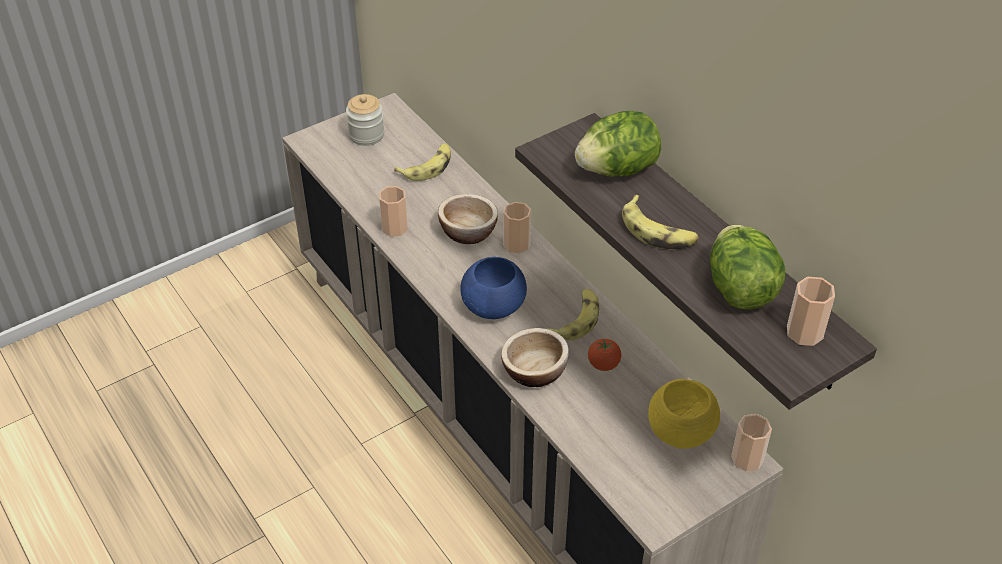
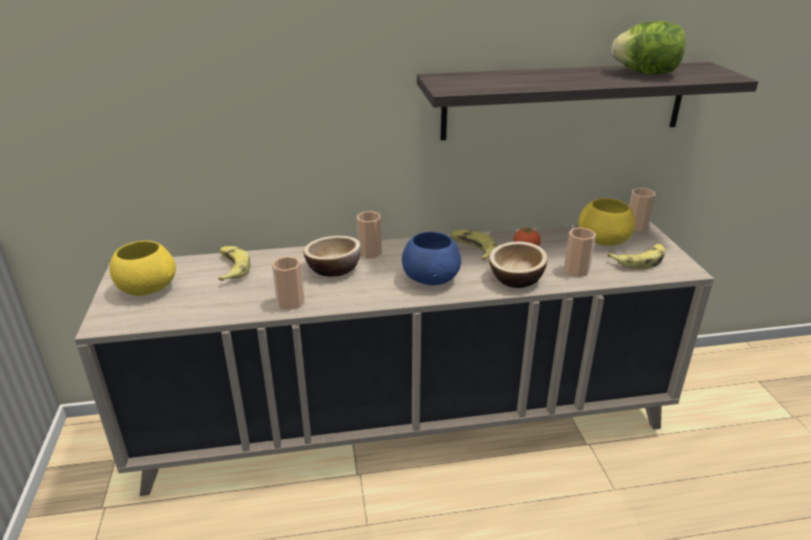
camera: 65 degrees left, 15 degrees down
(366, 135) = (146, 288): jar -> yellow bowl
(617, 169) = (492, 78): lettuce -> none
(658, 231) = (572, 79): banana -> banana (639, 261)
(804, 332) = (693, 69): cup -> cup (576, 270)

